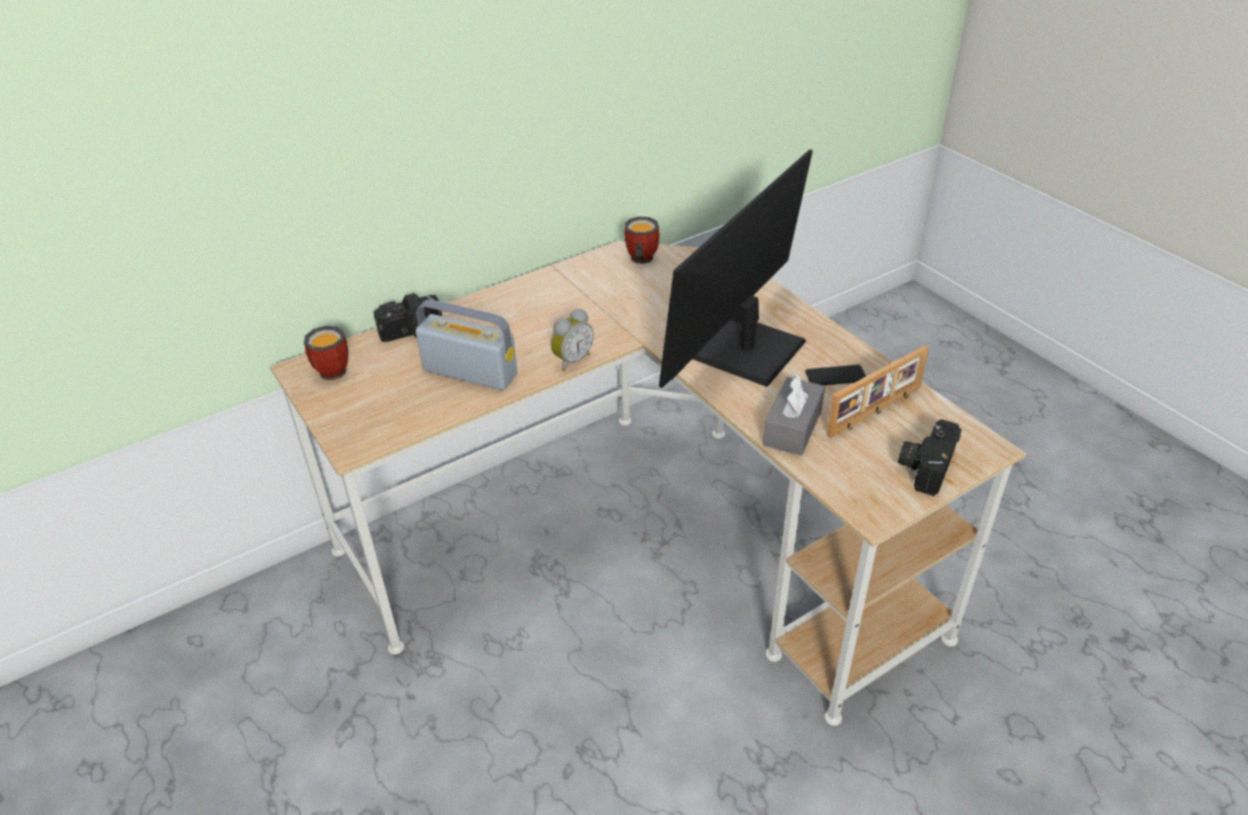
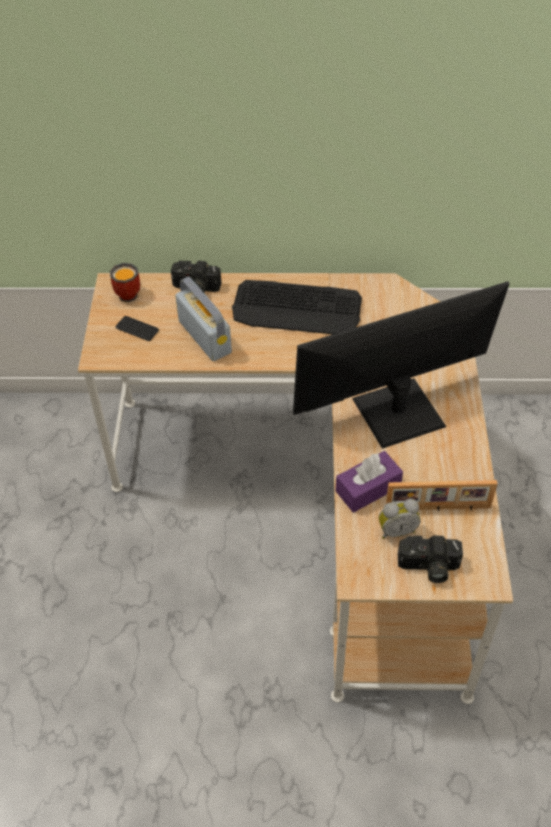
camera: 35 degrees right, 10 degrees up
(549, 306) = (297, 309): none -> keyboard
(571, 360) = (274, 359): alarm clock -> alarm clock (396, 530)
(639, 260) = (393, 298): mug -> none
(792, 427) = (368, 488): grey tissue box -> purple tissue box
(835, 376) = (438, 466): phone -> phone (137, 329)
(924, 466) = (428, 567): camera -> camera turned 150 degrees counterclockwise

